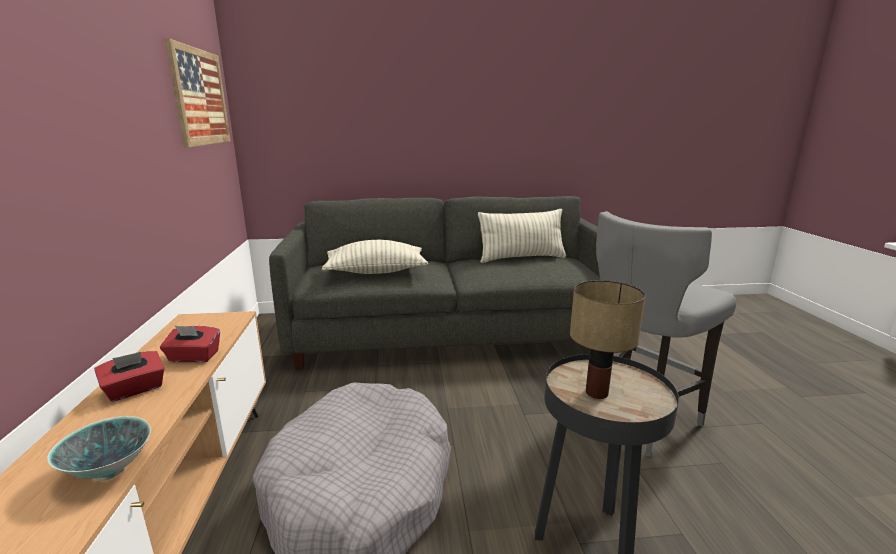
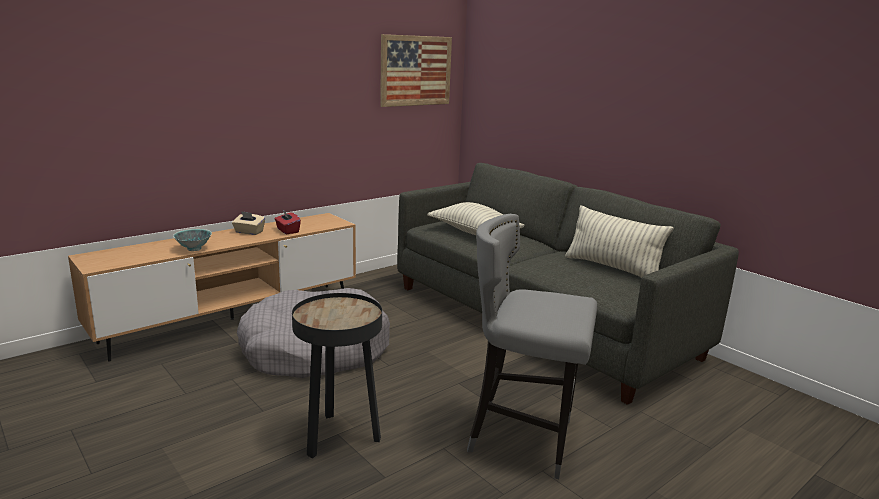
camera: 55 degrees right, 0 degrees up
(135, 390) = (249, 232): red tissue box -> beige tissue box
(597, 392) = (330, 311): table lamp -> none

